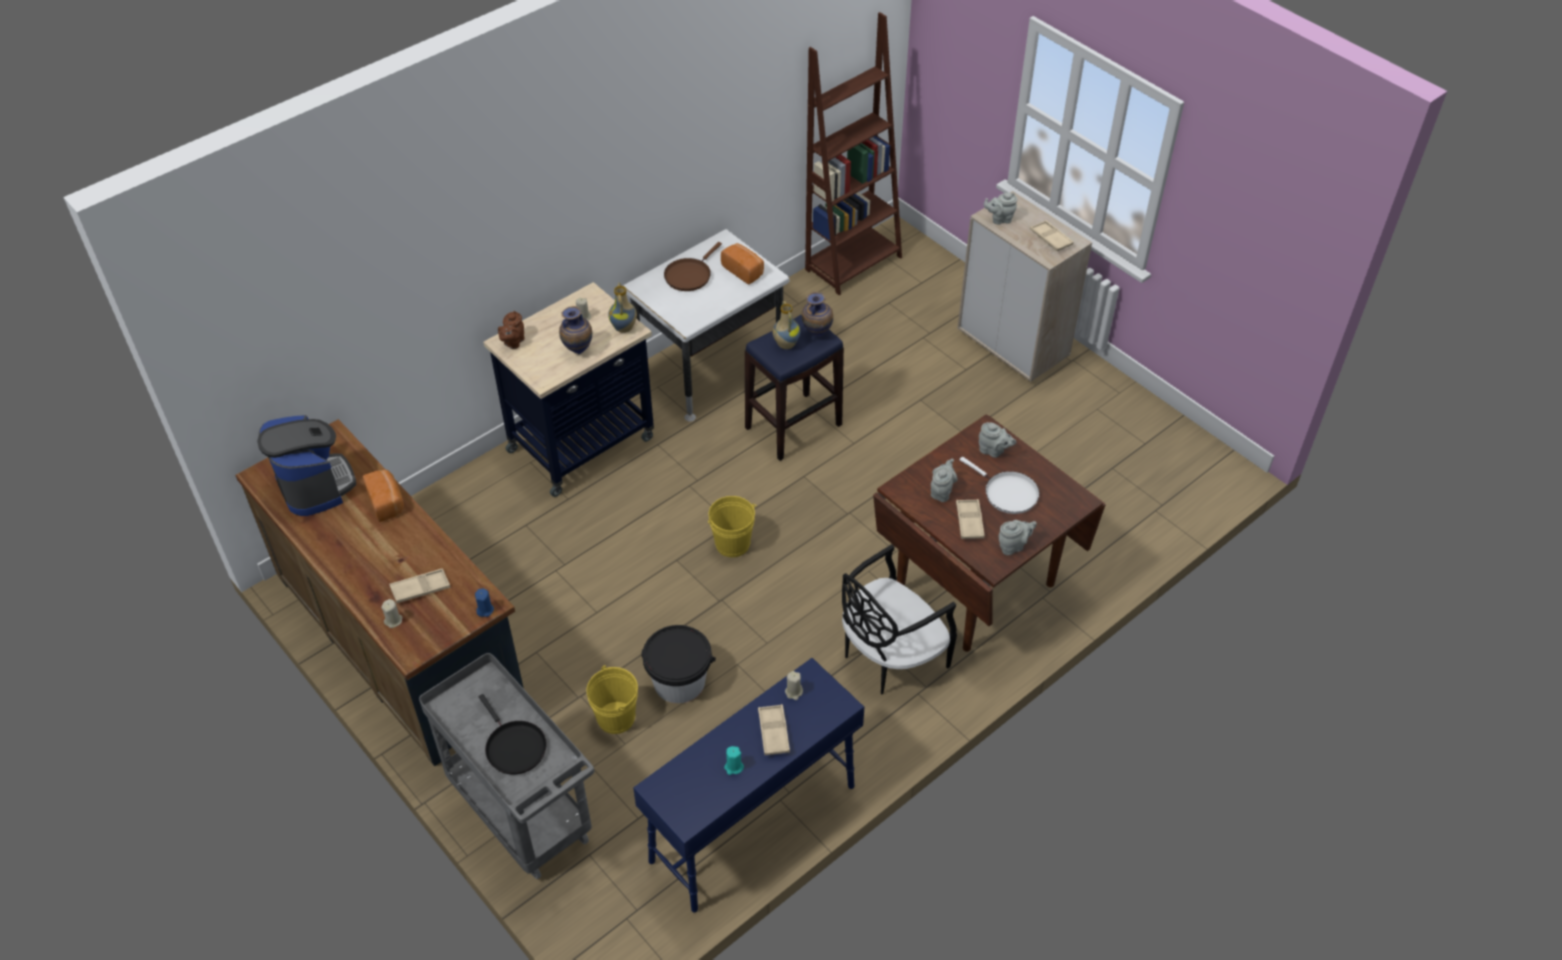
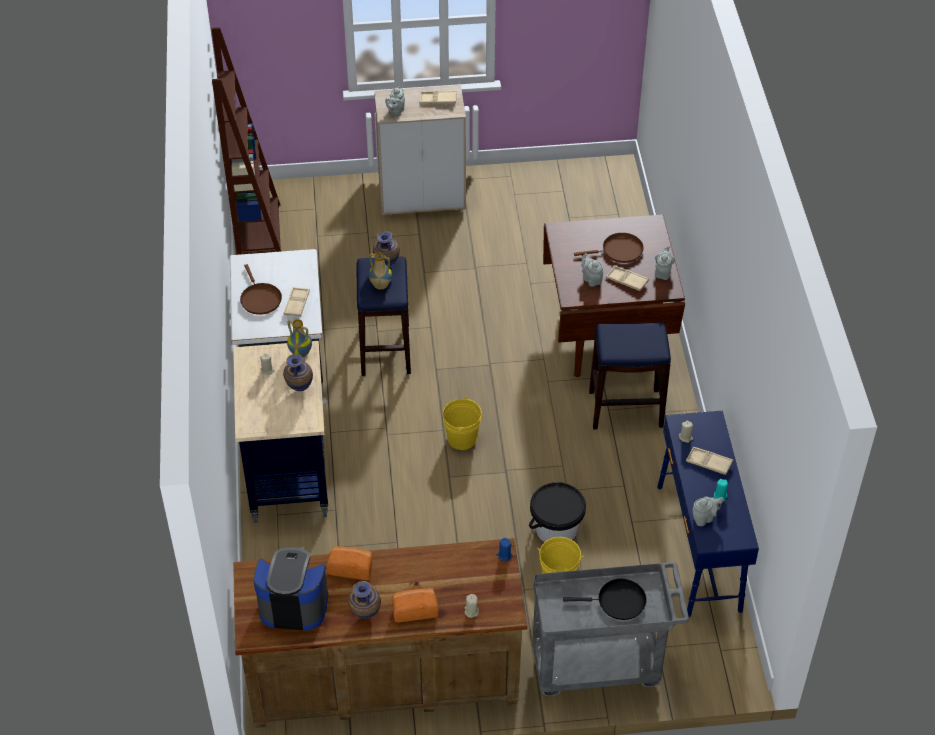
camera: 55 degrees left, 0 degrees up
(335, 542) = (365, 615): none -> vase
(420, 588) = (454, 583): beige tray -> beige tray (297, 304)
(513, 342) = (254, 421): brown teapot -> none
(744, 270) = (285, 268): bread -> bread (414, 610)
(890, 657) = (625, 409): black chair -> stool
(993, 451) = (579, 237): grey teapot -> grey teapot (704, 518)
(1007, 493) = (619, 251): white frying pan -> brown frying pan

